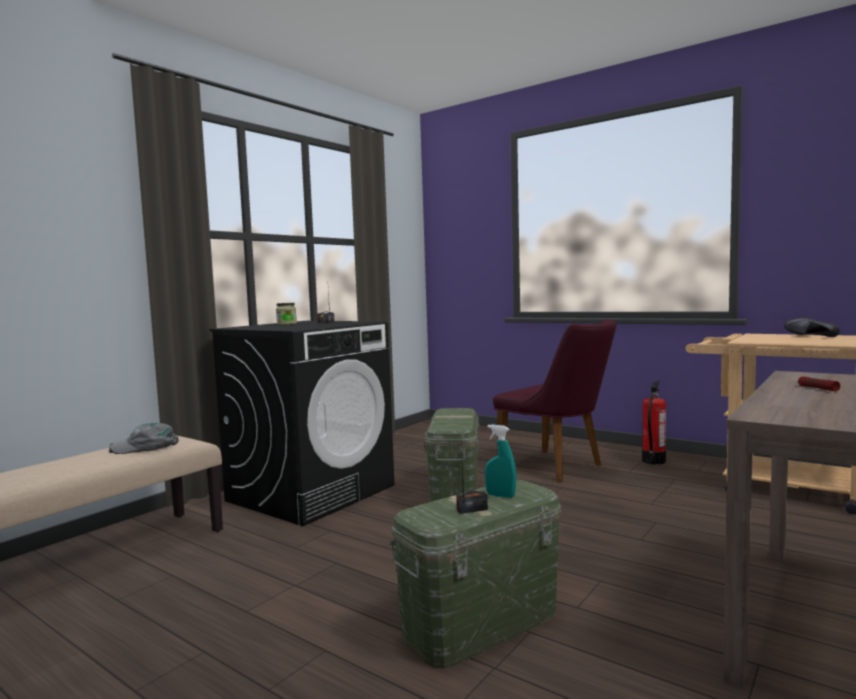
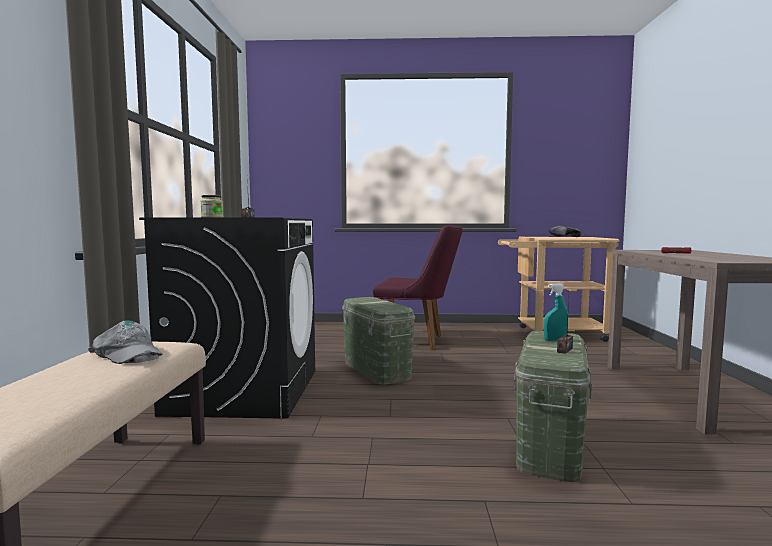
camera: 35 degrees left, 0 degrees up
(146, 447) = (127, 354): grey cap -> grey cap turned 90 degrees counterclockwise
(653, 461) = (466, 329): fire extinguisher -> none

